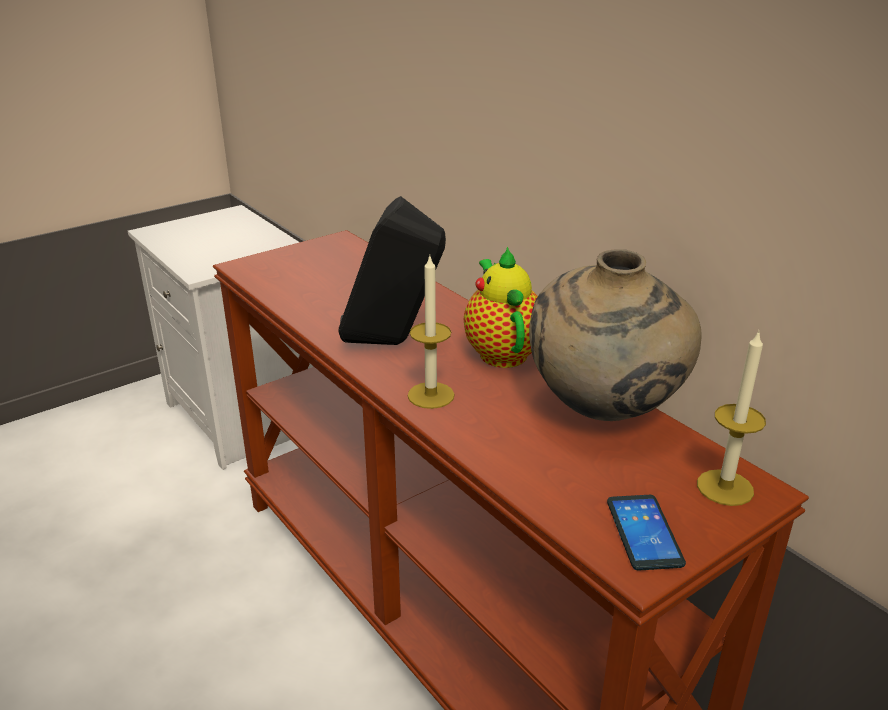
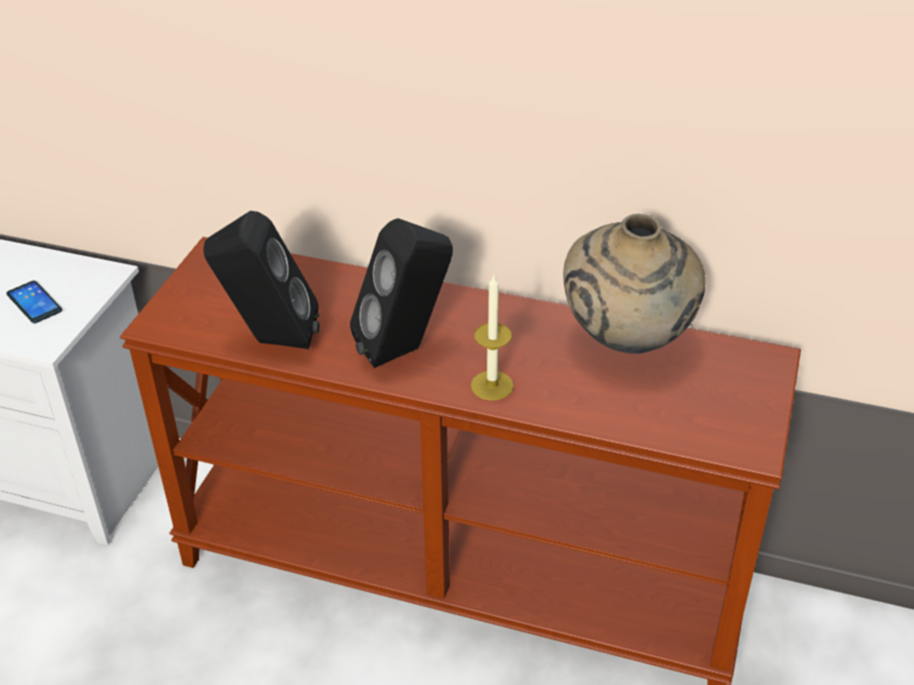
camera: 35 degrees left, 10 degrees up
(301, 301) = (270, 341): none -> black speaker
(501, 351) = (499, 319): teapot -> none
(643, 532) = (737, 425): phone -> phone (34, 303)
(725, 487) = (752, 366): candle -> none

